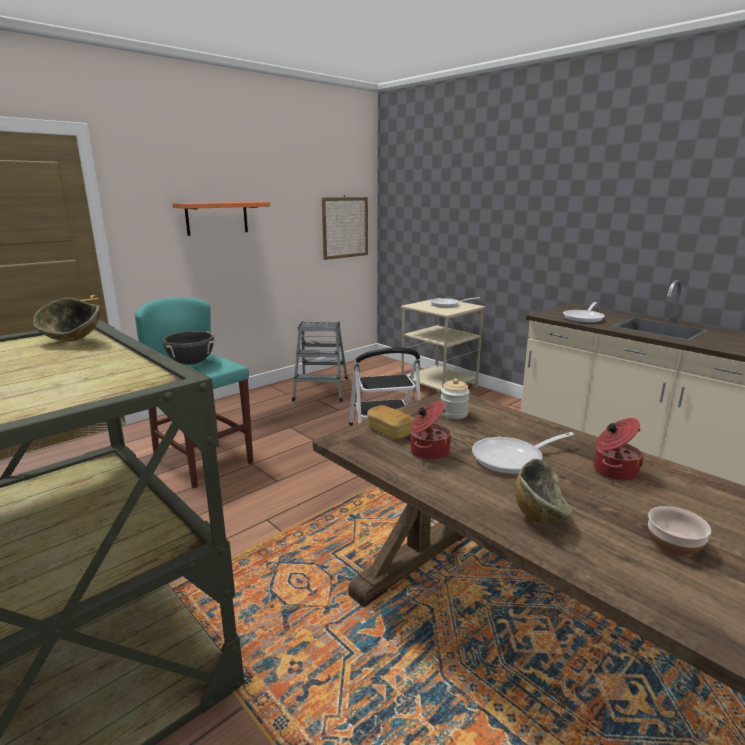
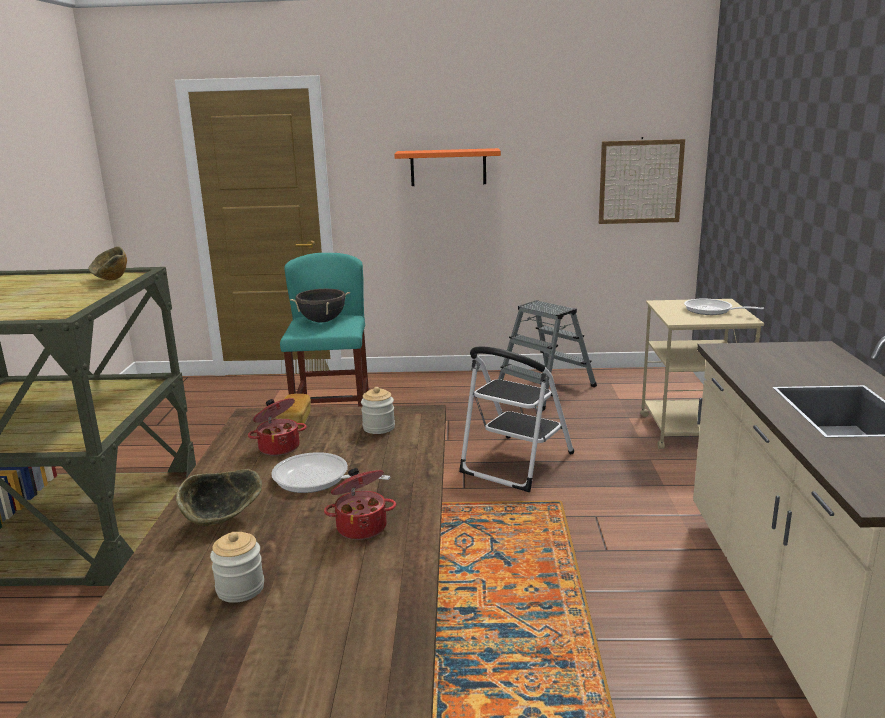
camera: 45 degrees right, 0 degrees up
(584, 318) = (771, 366): frying pan -> none
(674, 544) = (240, 588): bowl -> jar

